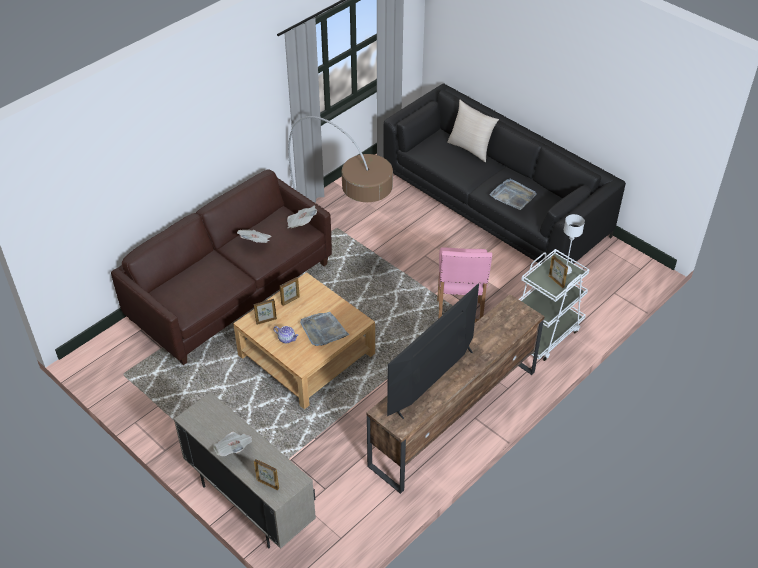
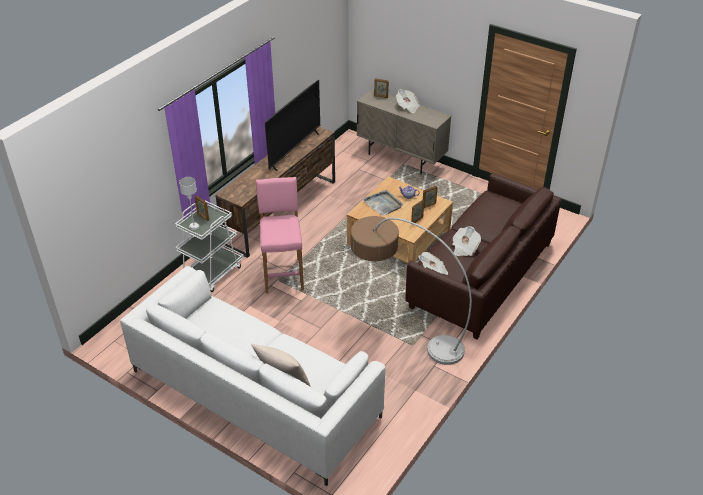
camera: 170 degrees right, 5 degrees down
(494, 205) = (255, 393): black sofa -> white sofa
(513, 196) = (236, 328): grey tray -> none

